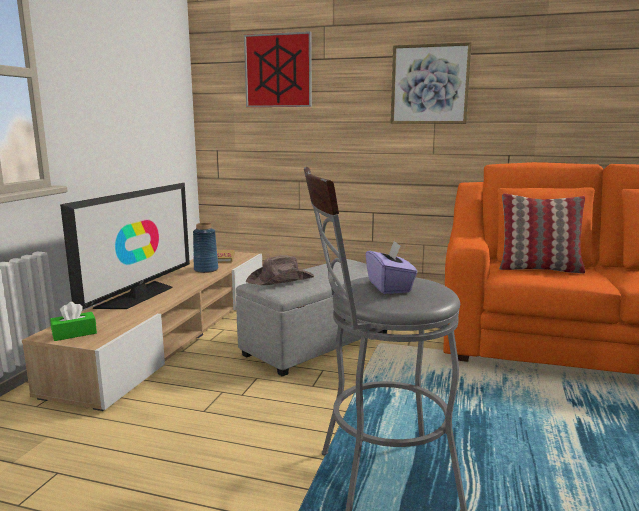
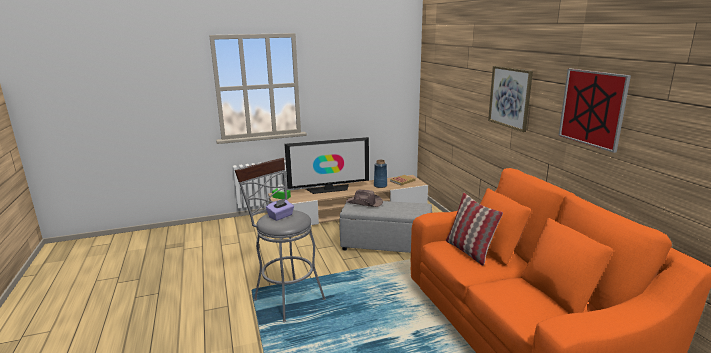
camera: 55 degrees right, 5 degrees up
(278, 70) = (448, 72): picture -> picture (592, 108)

